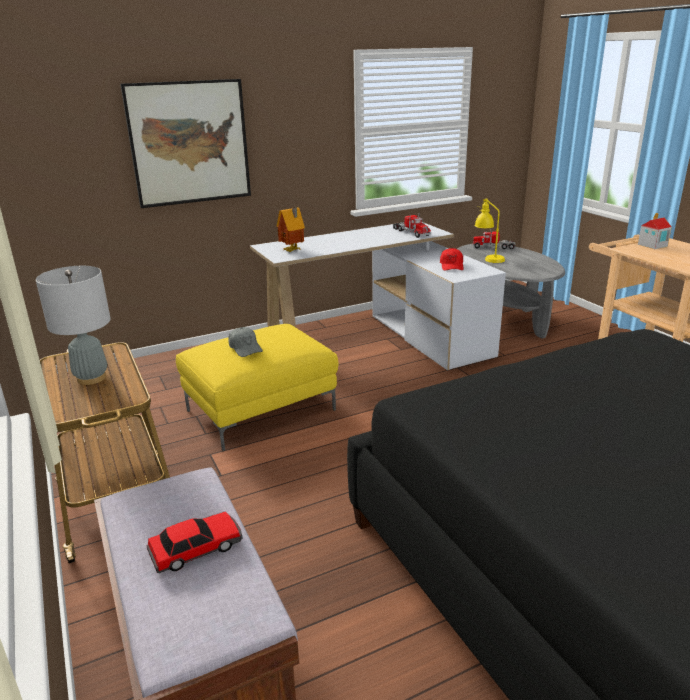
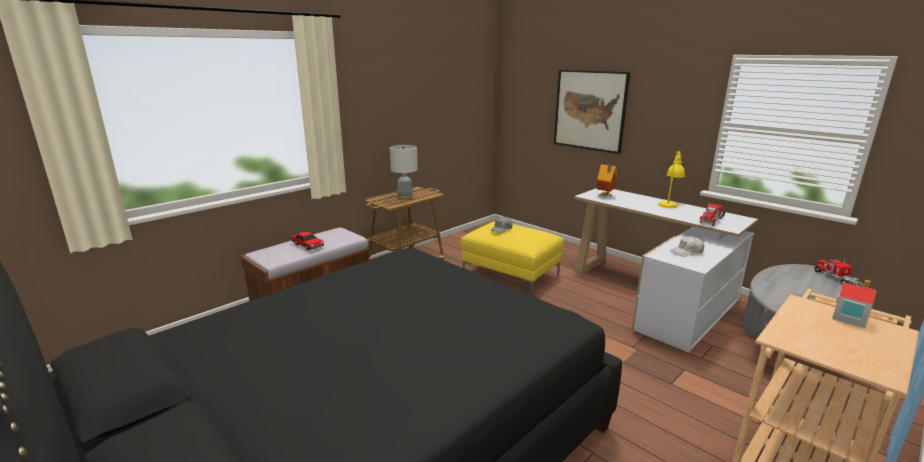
camera: 70 degrees right, 5 degrees down
(452, 266) = (687, 252): red cap -> white cap
(488, 258) = (794, 279): yellow table lamp -> yellow table lamp (669, 203)

